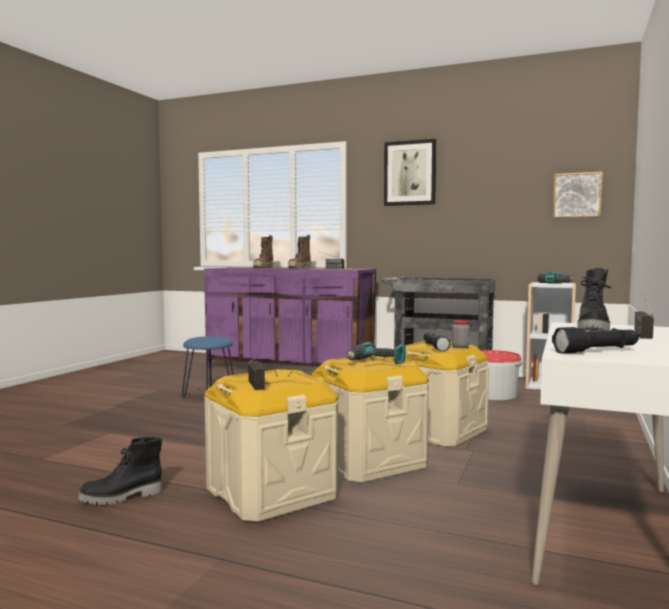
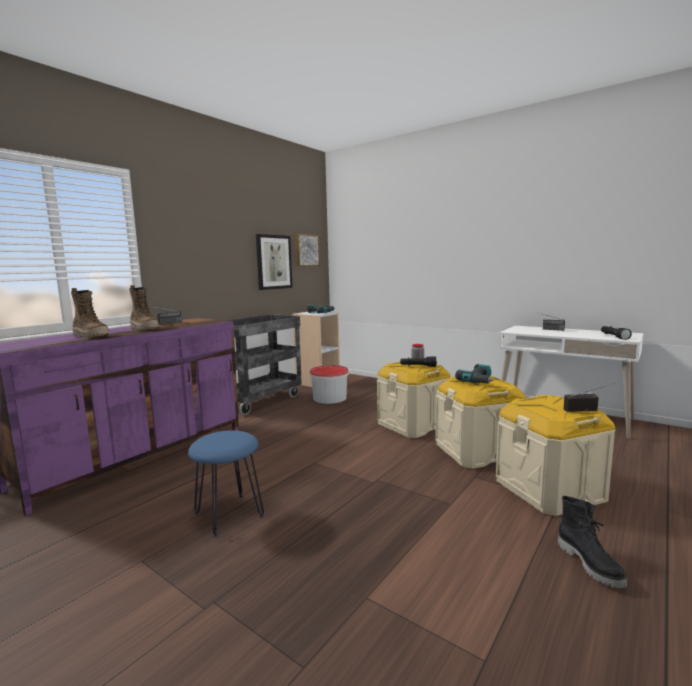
camera: 75 degrees left, 5 degrees up
(410, 173) = (201, 219): picture -> picture (273, 262)
(593, 329) = (533, 331): black boot -> none

